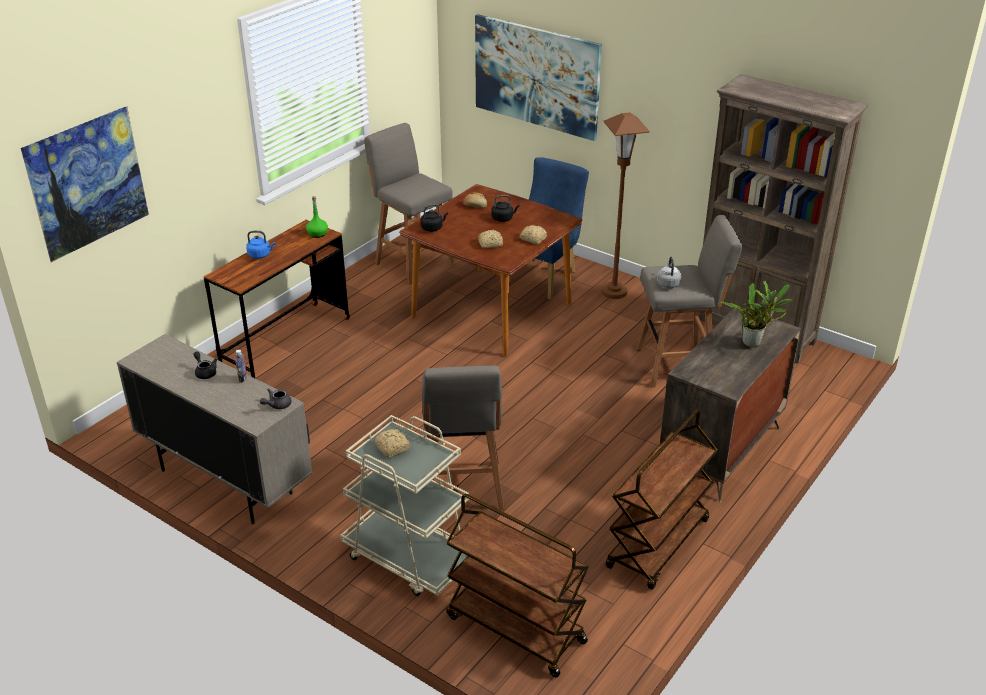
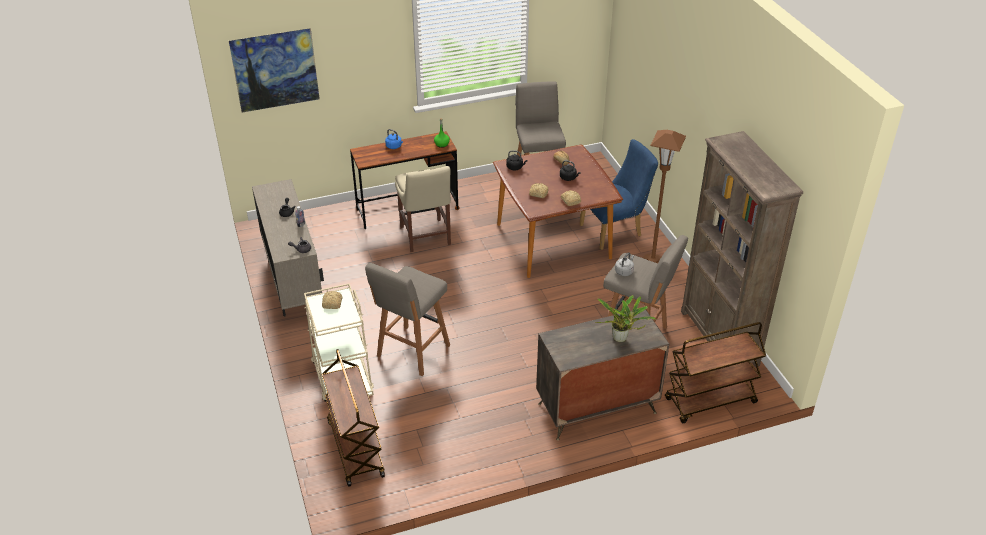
camera: 35 degrees right, 5 degrees up
(341, 361) = (425, 237): none -> beige chair
(536, 76) = (651, 77): picture -> none
(658, 545) = (488, 445): brown cart -> brown cart (710, 401)

